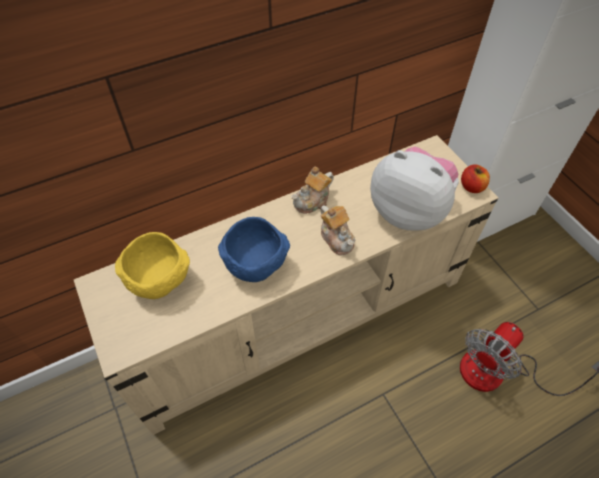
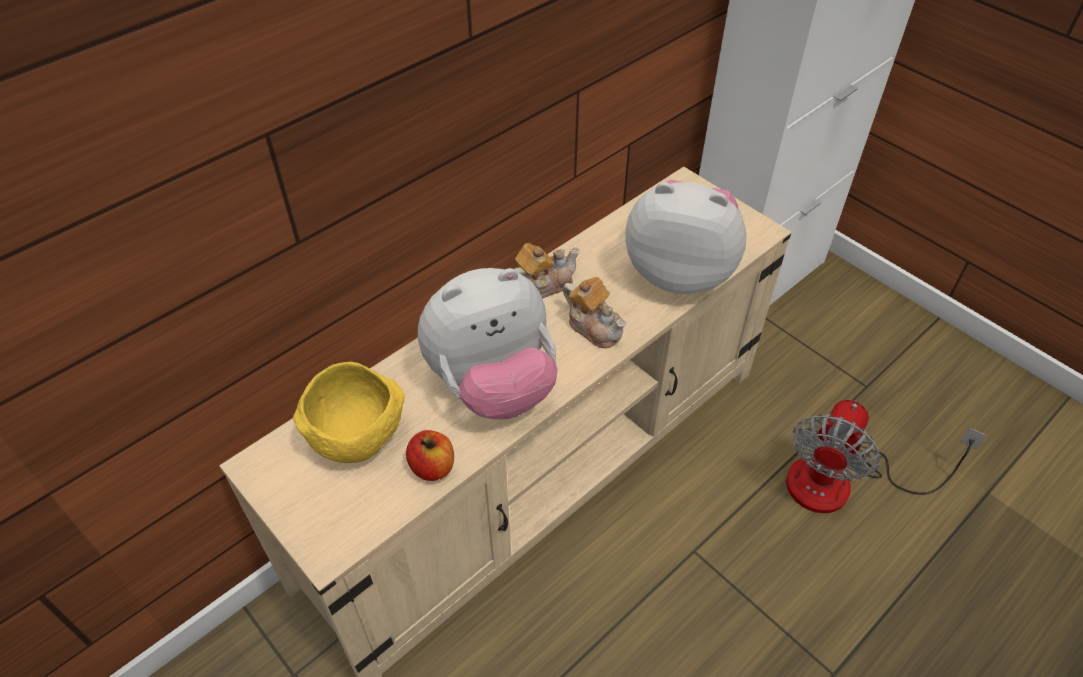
camera: 15 degrees left, 5 degrees down
(257, 265) = (493, 385): blue bowl -> plush toy
(313, 201) = (543, 284): teapot -> teapot turned 150 degrees counterclockwise
(472, 187) = (752, 225): apple -> apple (432, 467)

